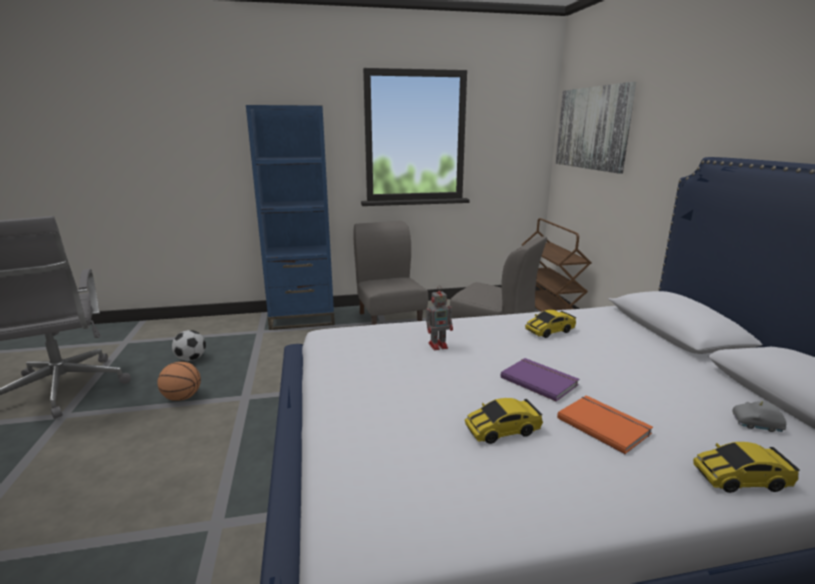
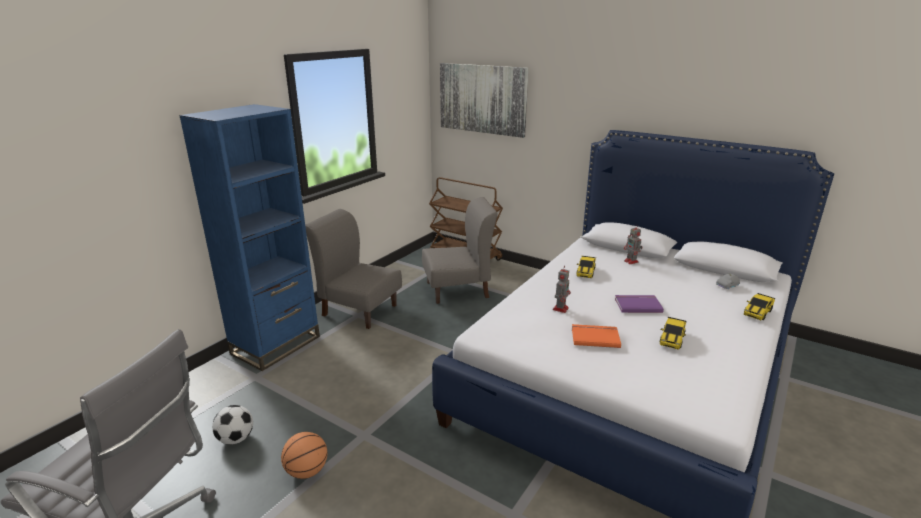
camera: 45 degrees left, 5 degrees up
(604, 424) = (694, 314): orange book -> orange book (595, 337)
(641, 343) = (631, 262): none -> toy robot

